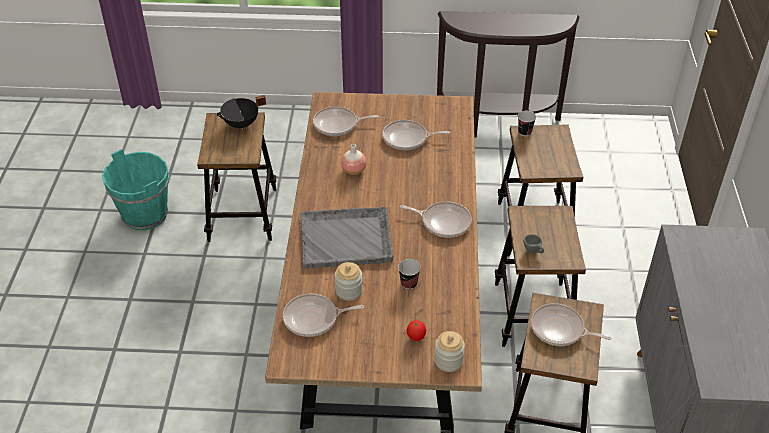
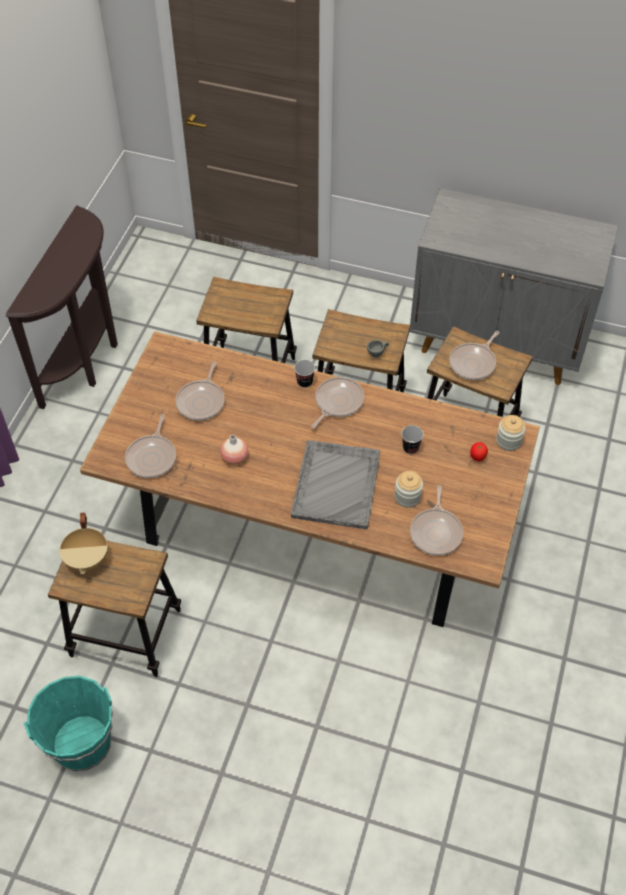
camera: 75 degrees left, 10 degrees up
(241, 124) = (88, 559): black cooking pot -> beige cooking pot
(524, 132) = (211, 311): cup -> cup (304, 382)

